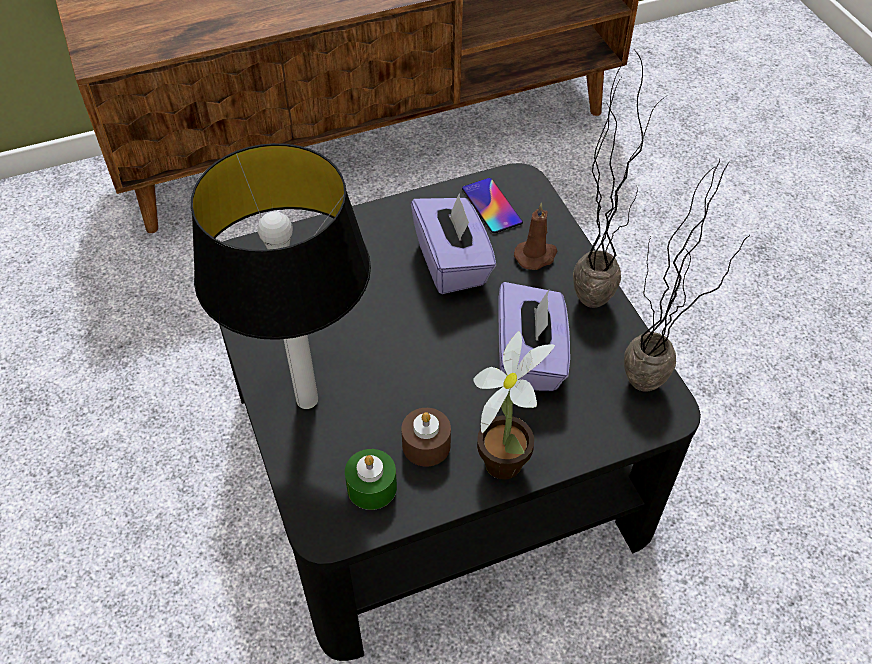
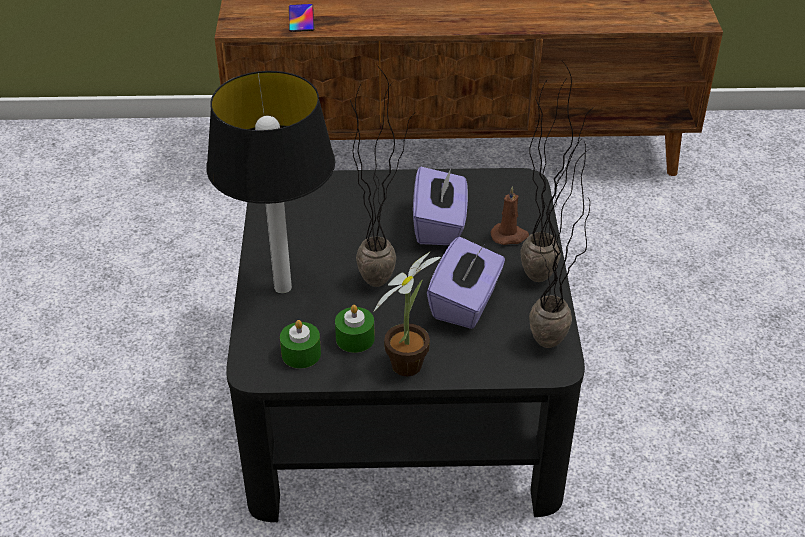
camera: 20 degrees right, 10 degrees down
(422, 347) = (385, 275): none -> potted plant
(426, 445) = (355, 338): brown candle -> green candle
(491, 206) = (492, 193): phone -> phone (301, 18)

